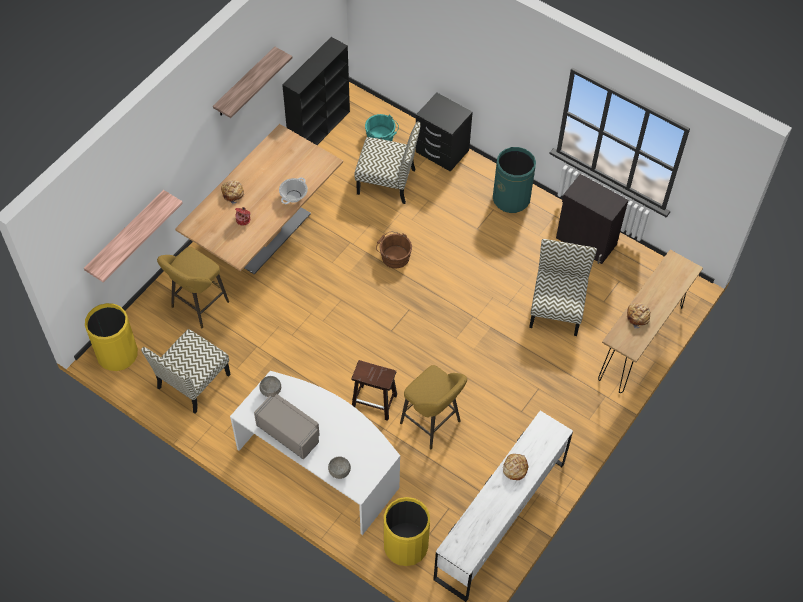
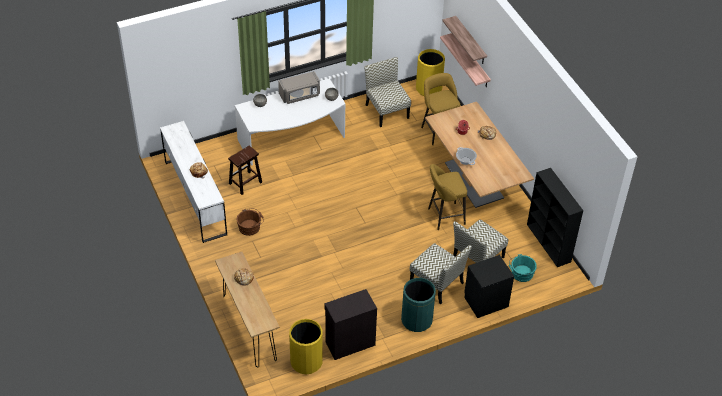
camera: 120 degrees right, 10 degrees down
(245, 83) = (539, 120): shelf -> shelf (470, 41)
(375, 402) = (312, 179): brown stool -> brown stool (245, 183)
(394, 256) = (412, 234): brown bucket -> brown bucket (250, 227)
(406, 546) = (216, 153): yellow trash can -> yellow trash can (306, 361)
(433, 424) = (277, 197): yellow stool -> yellow stool (444, 217)
(556, 308) = (309, 297): chair -> chair (437, 283)

